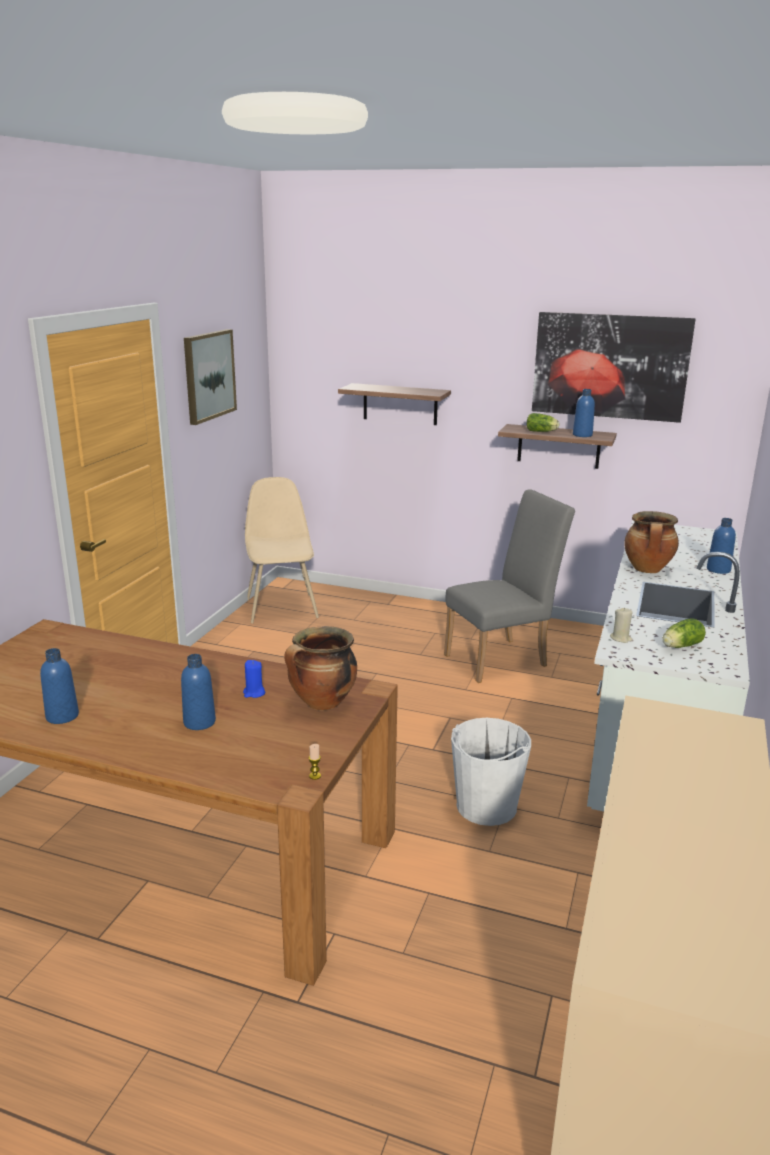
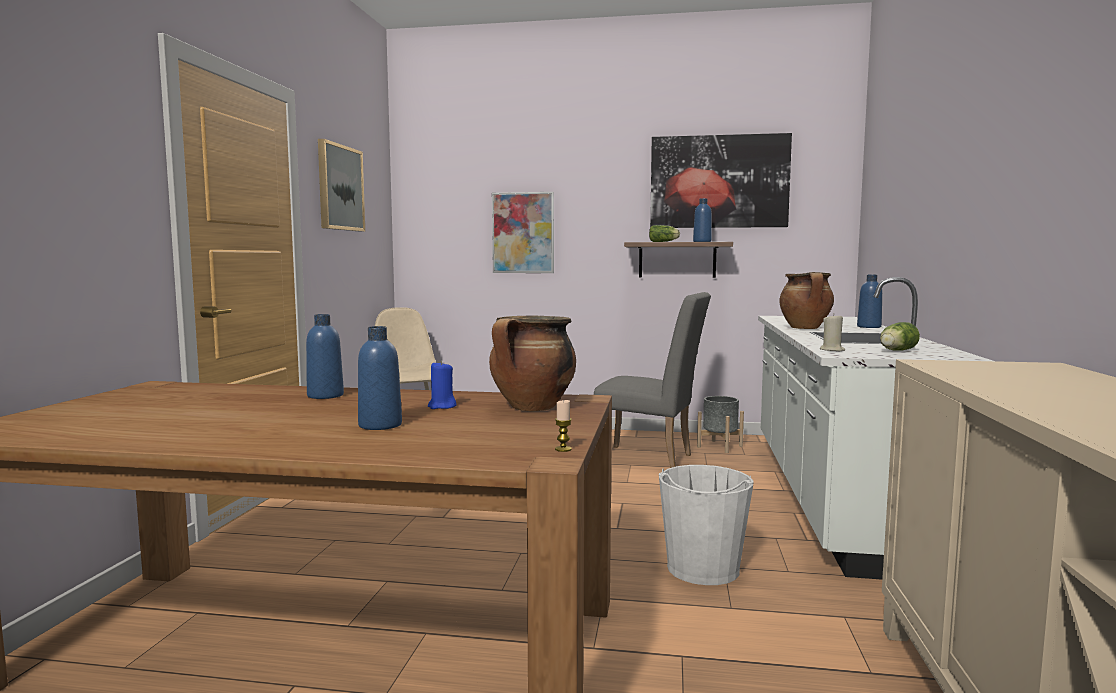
camera: 10 degrees left, 15 degrees down
(62, 716) = (181, 430): blue bottle -> blue bottle (325, 395)
(400, 404) = (523, 233): shelf -> picture
(502, 659) = (651, 459): grey chair -> grey chair turned 60 degrees clockwise
(580, 645) = (720, 446): none -> grey planter

